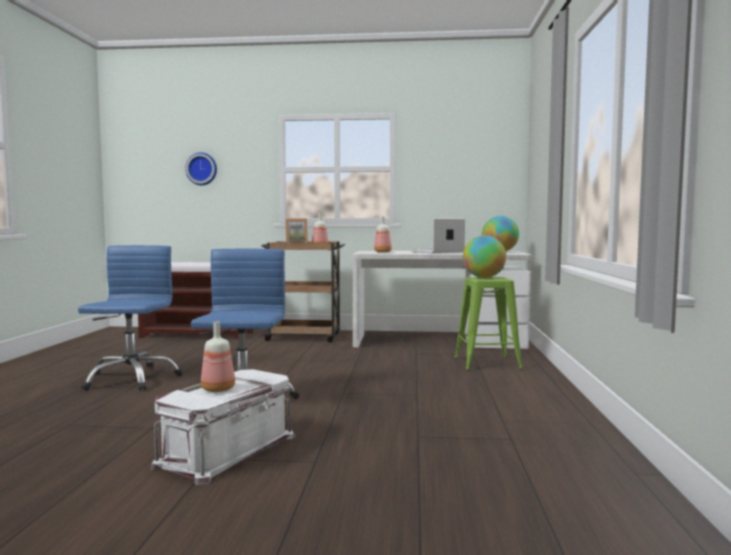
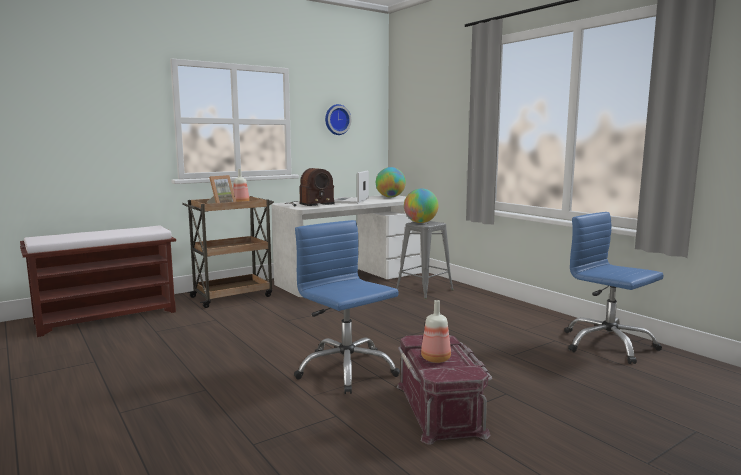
camera: 40 degrees left, 5 degrees up
(131, 379) = (176, 382): blue office chair -> blue office chair (607, 345)
(202, 169) = (74, 116): wall clock -> wall clock (336, 119)
(229, 451) = (441, 409): white storage box -> red storage box
(383, 252) = (308, 204): bottle -> radio
(487, 363) = (425, 290): green stool -> grey stool

